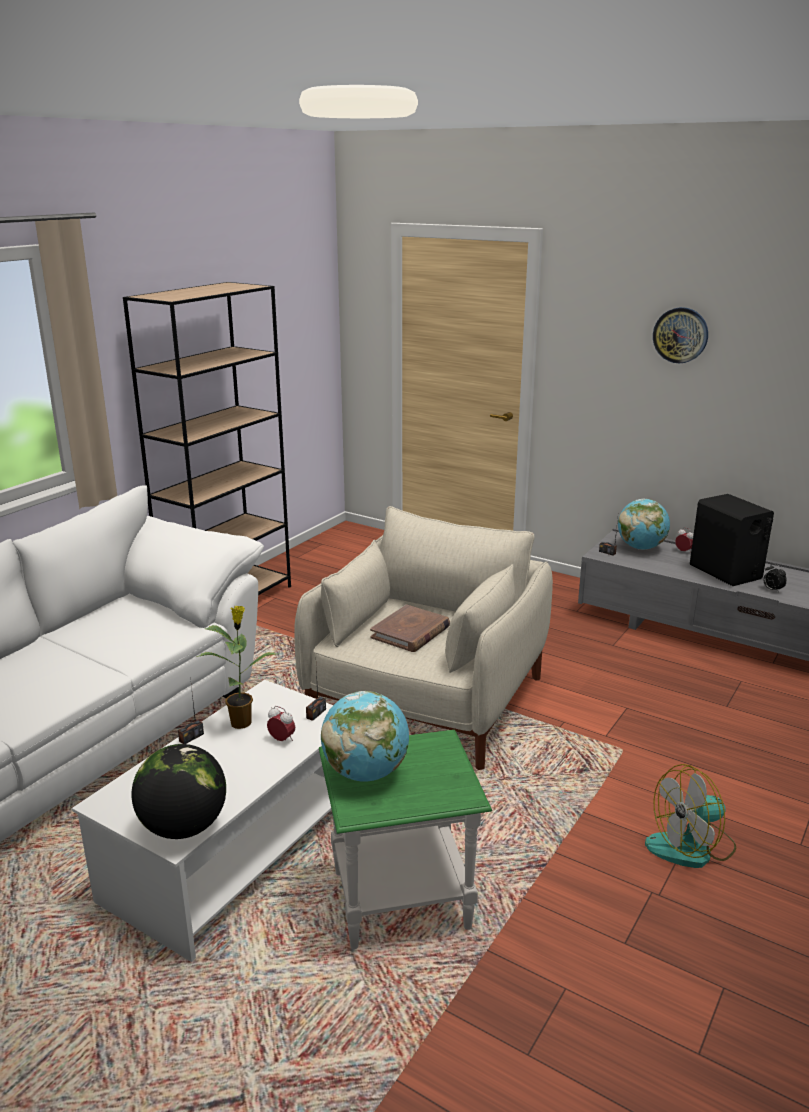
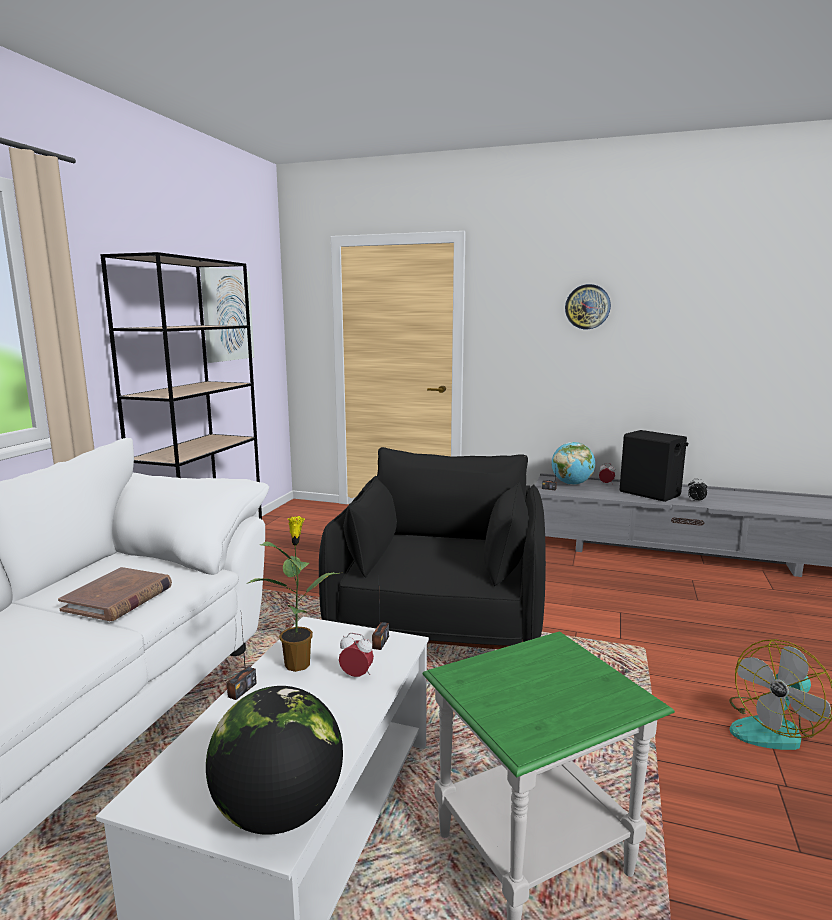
camera: 15 degrees left, 10 degrees down
(264, 326) = (226, 315): none -> picture
(365, 772) = (501, 692): globe -> none
(410, 632) = (433, 556): brown book -> brown book (118, 598)
(428, 699) = (441, 629): beige armchair -> black armchair

